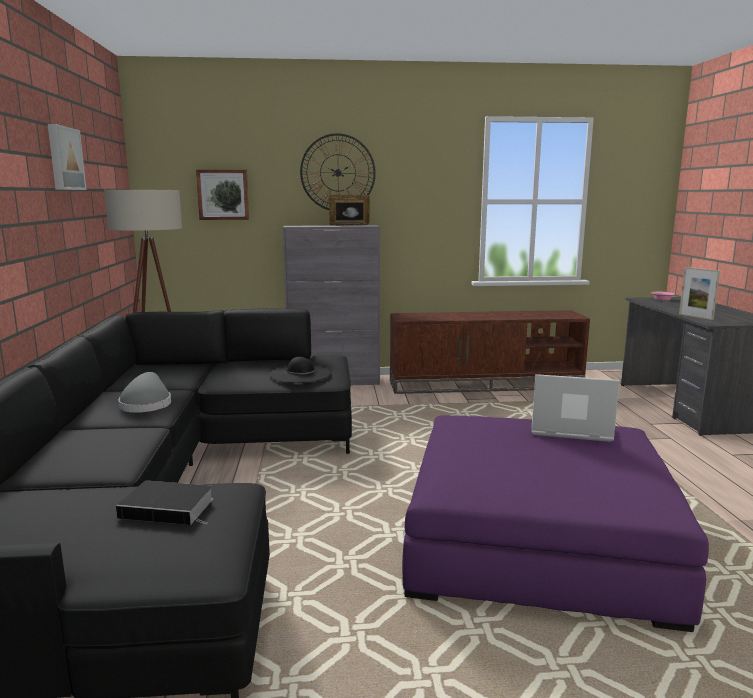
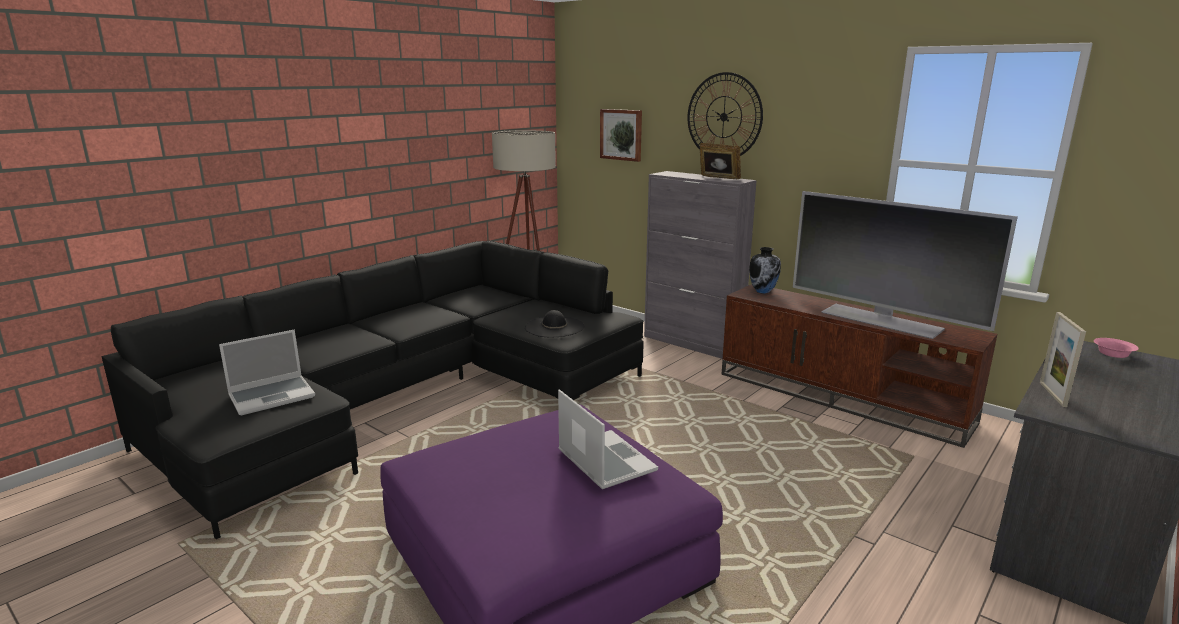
camera: 45 degrees right, 5 degrees up
(64, 158) = (438, 111): picture -> none
(146, 404) = (415, 320): grey hat -> none
(170, 508) = (273, 396): book -> laptop
(410, 315) = (763, 291): none -> vase
(511, 315) = (881, 320): none -> television

